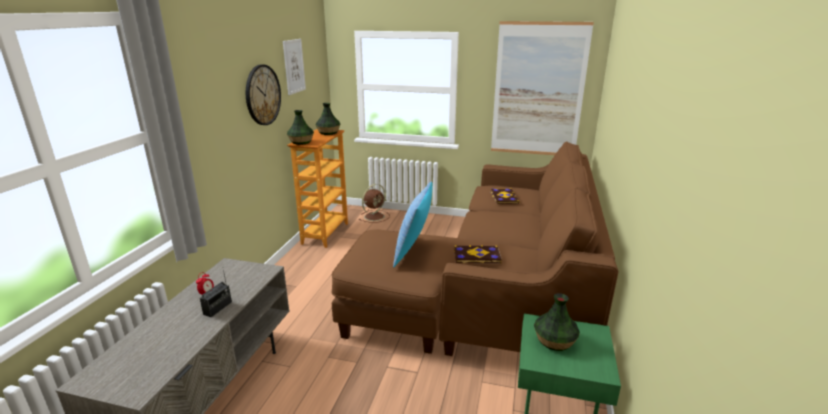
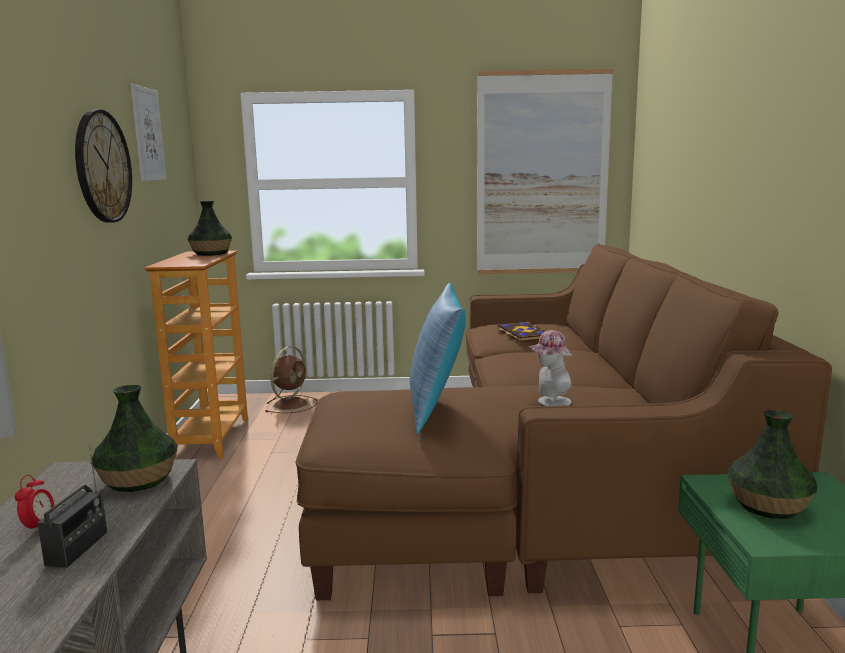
camera: 15 degrees left, 10 degrees down
(301, 142) = (169, 263): vase -> vase (139, 480)
(477, 256) = (550, 402): book -> hat

